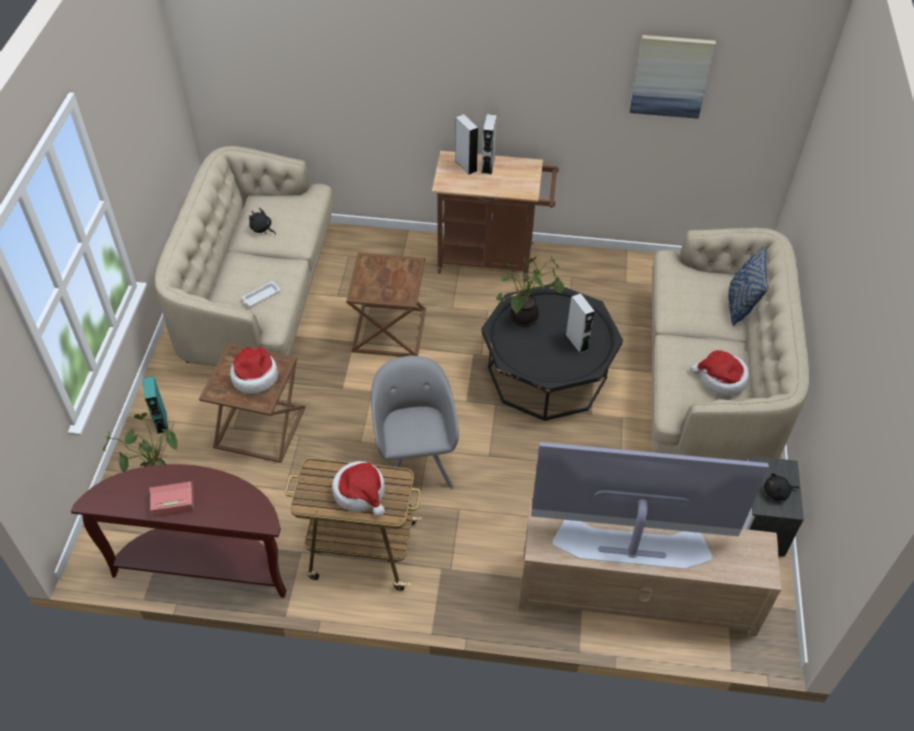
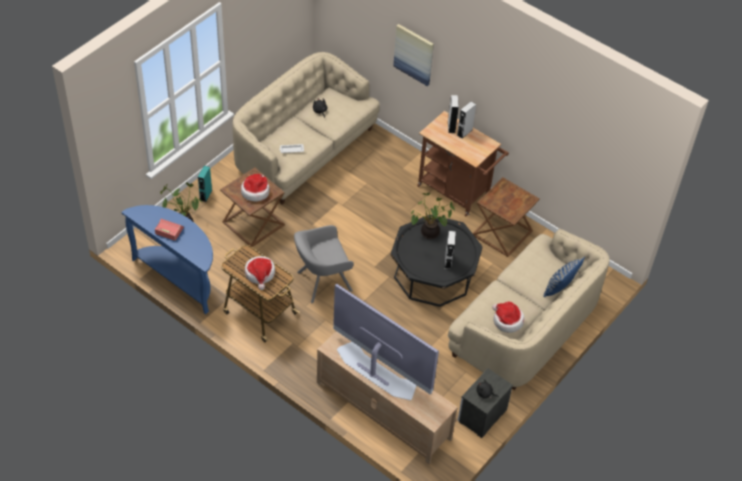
camera: 30 degrees right, 0 degrees up
(205, 564) = (179, 278): brown console table -> blue console table
(390, 331) = (362, 206): brown side table -> brown side table (502, 234)
(414, 459) = (322, 282): grey armchair -> grey armchair turned 135 degrees counterclockwise
(671, 76) = (576, 127): picture -> picture (414, 54)

